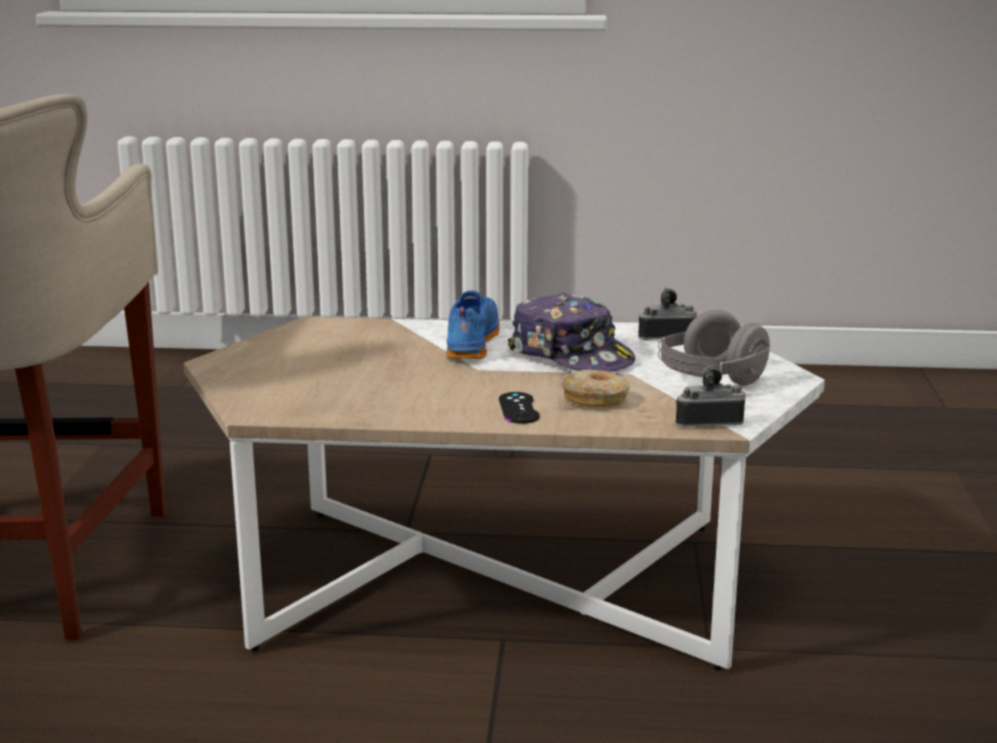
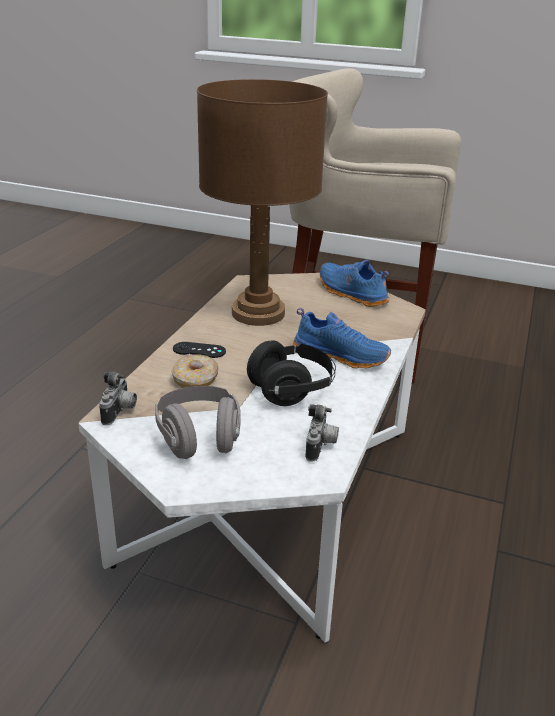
camera: 105 degrees right, 10 degrees up
(274, 350) = (351, 294): none -> blue shoe
(376, 392) = (257, 313): none -> brown table lamp
(572, 356) = (292, 390): cap -> black headphones

